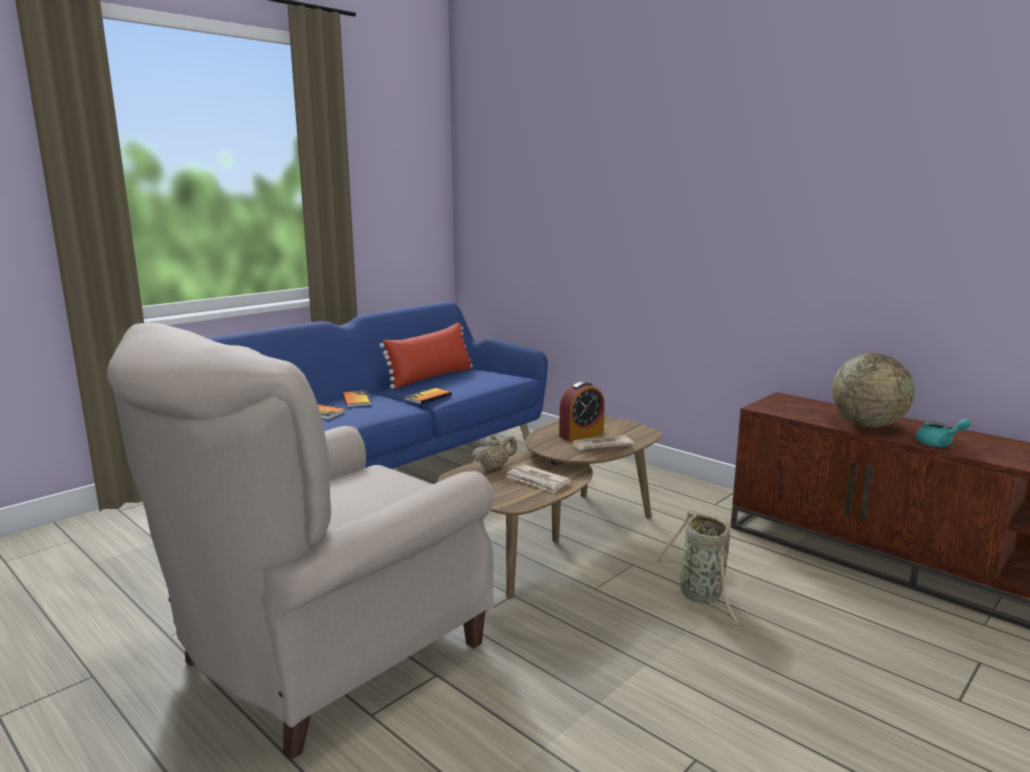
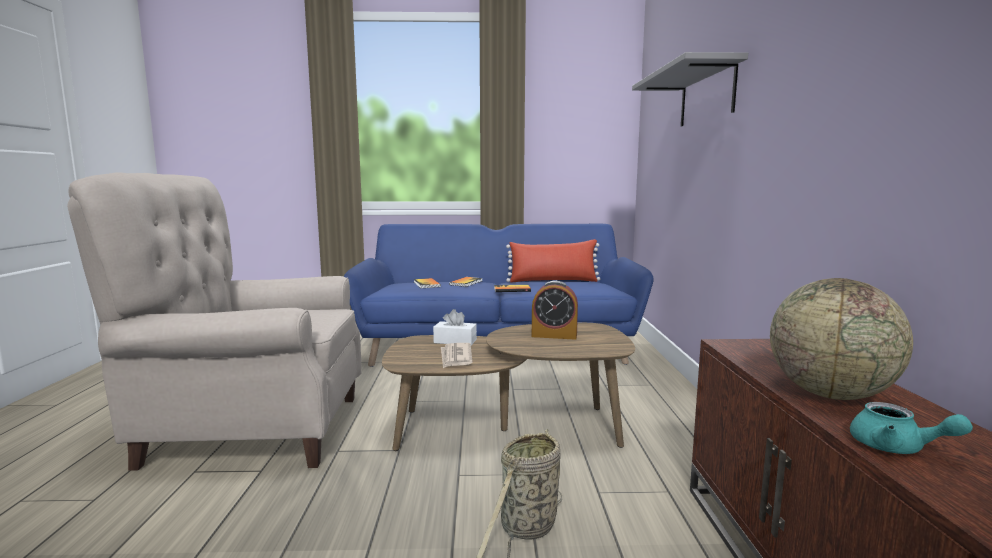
camera: 45 degrees right, 5 degrees down
(494, 467) = (455, 341): beige teapot -> white tissue box
(601, 445) = (547, 345): newspaper -> none
(604, 180) = (706, 96): none -> grey shelf

